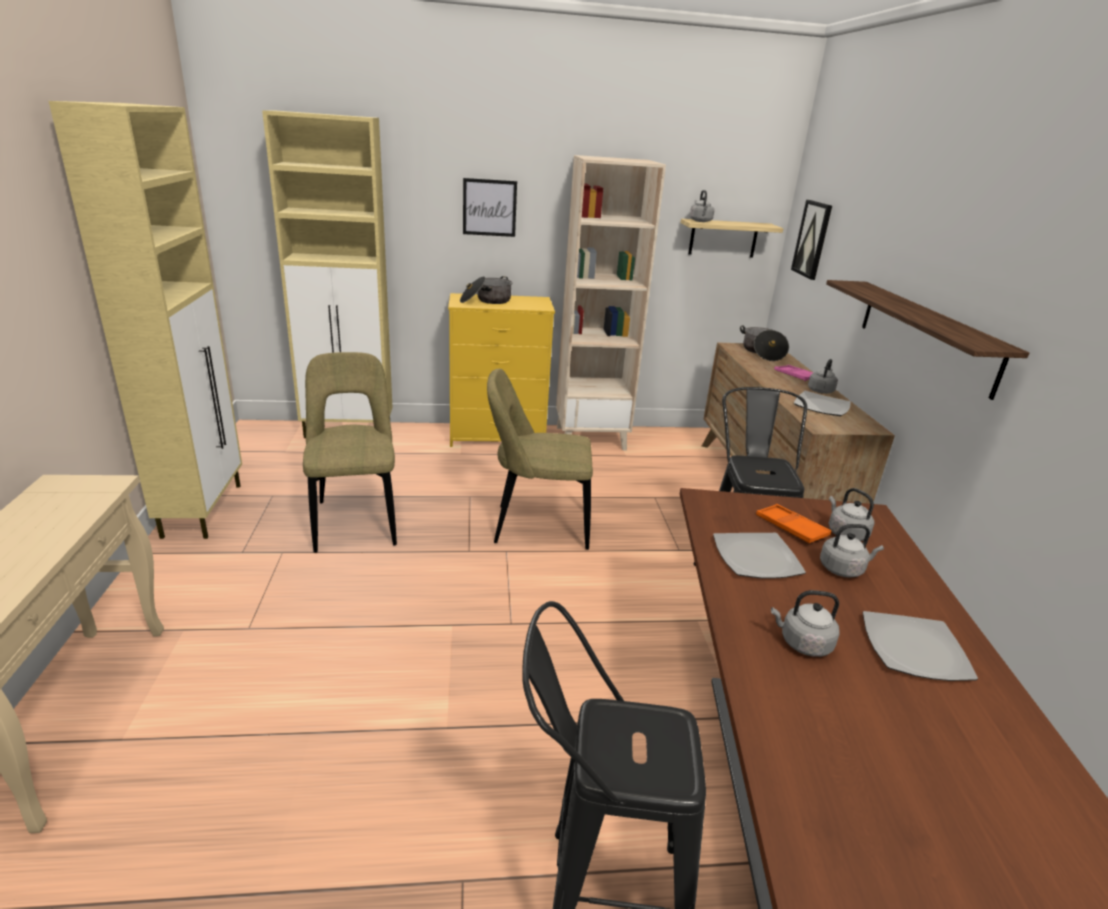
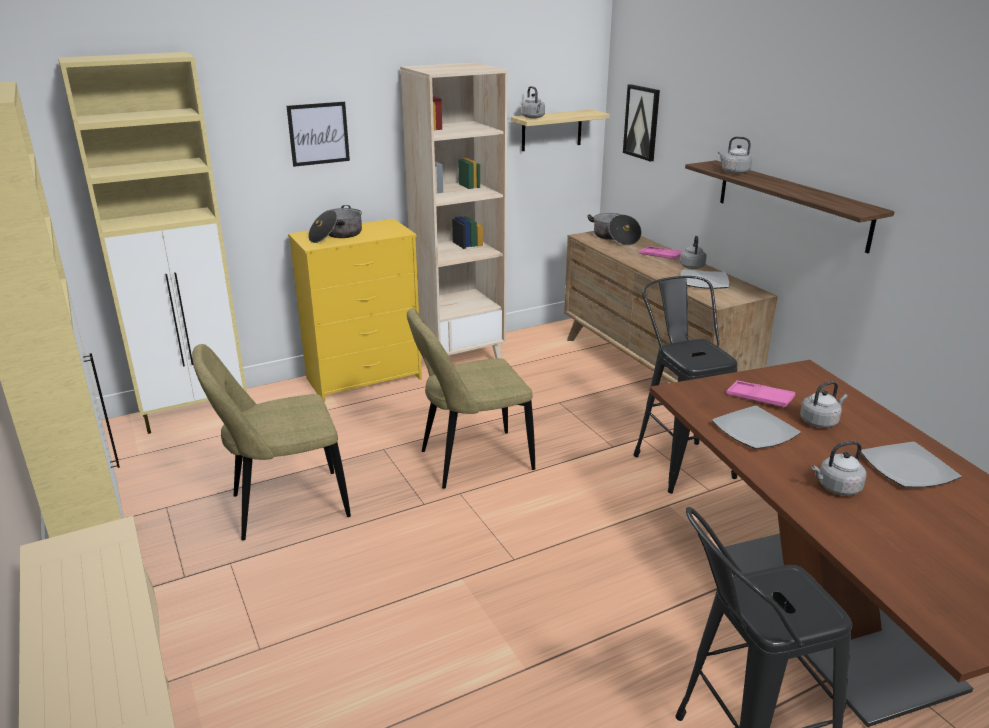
camera: 20 degrees left, 0 degrees up
(356, 520) = (284, 507): beige chair -> beige chair turned 75 degrees counterclockwise
(791, 528) = (759, 398): orange tray -> pink tray
(845, 533) = (800, 391): grey kettle -> grey kettle (733, 172)

